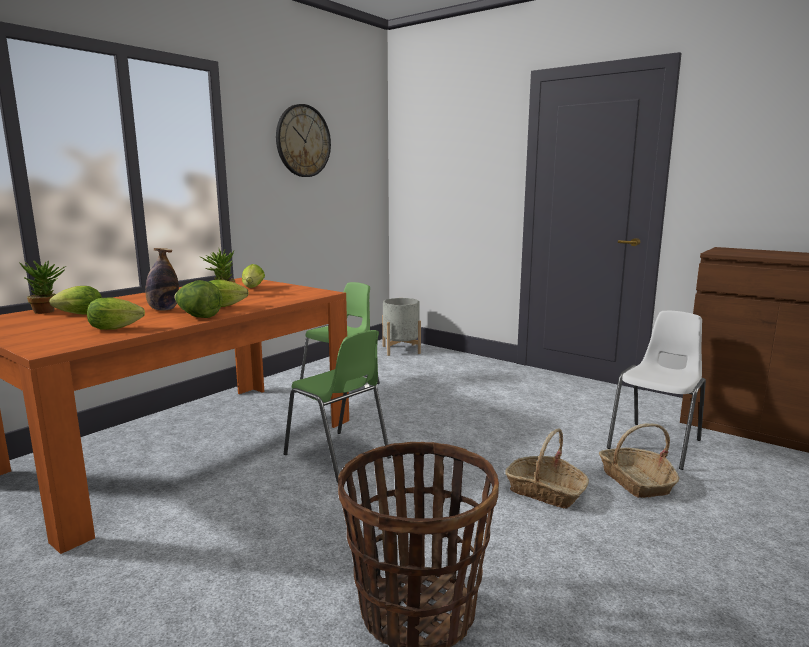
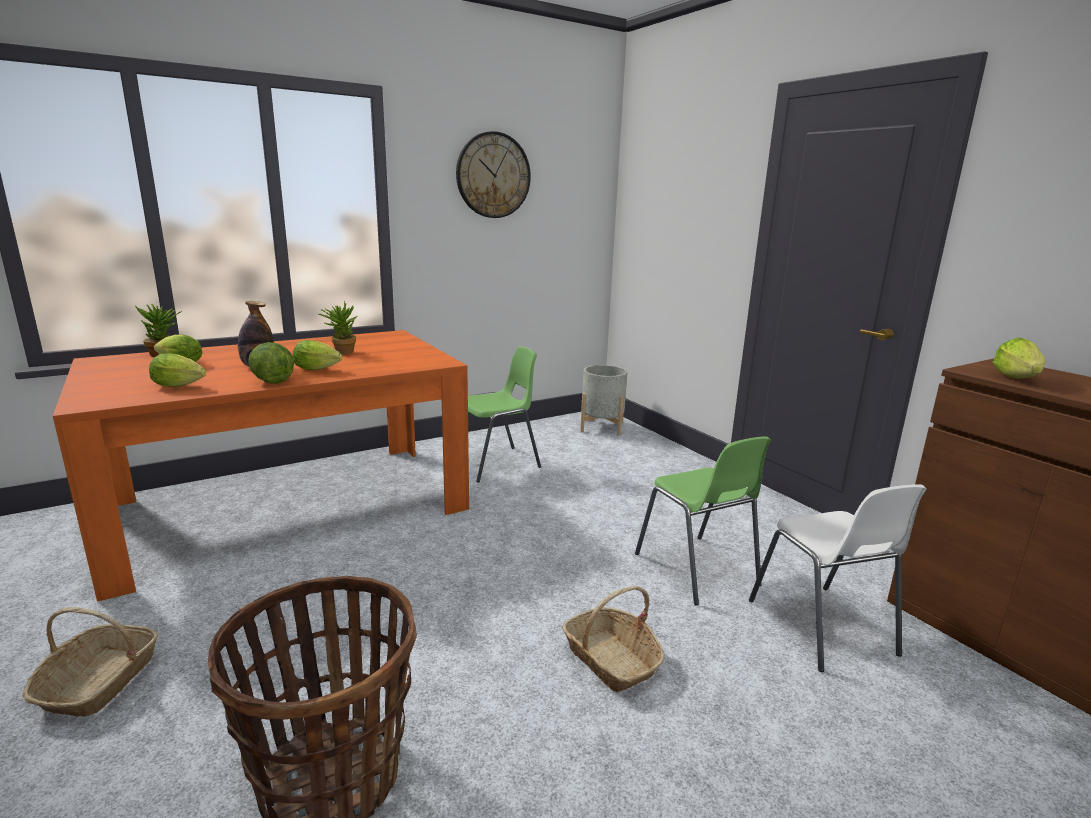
camera: 20 degrees right, 5 degrees up
(253, 288) = (383, 347): lettuce -> lettuce (1017, 379)
(338, 456) = (420, 552): green chair -> green chair (697, 570)
(636, 481) = (744, 677): basket -> basket (99, 682)
(656, 444) = (822, 628): white chair -> white chair turned 105 degrees clockwise

